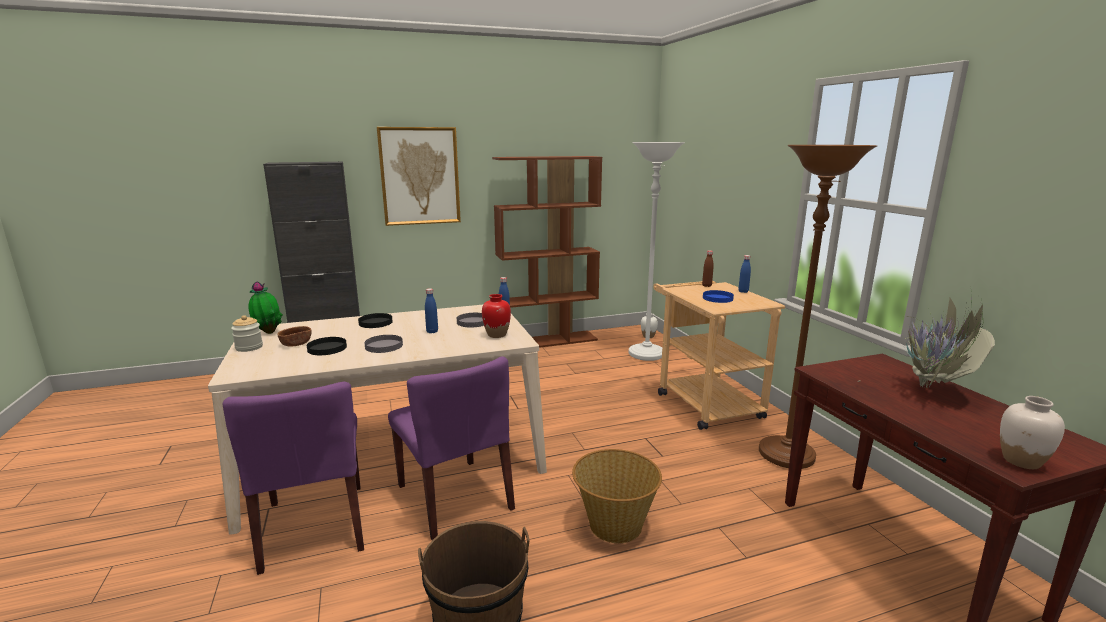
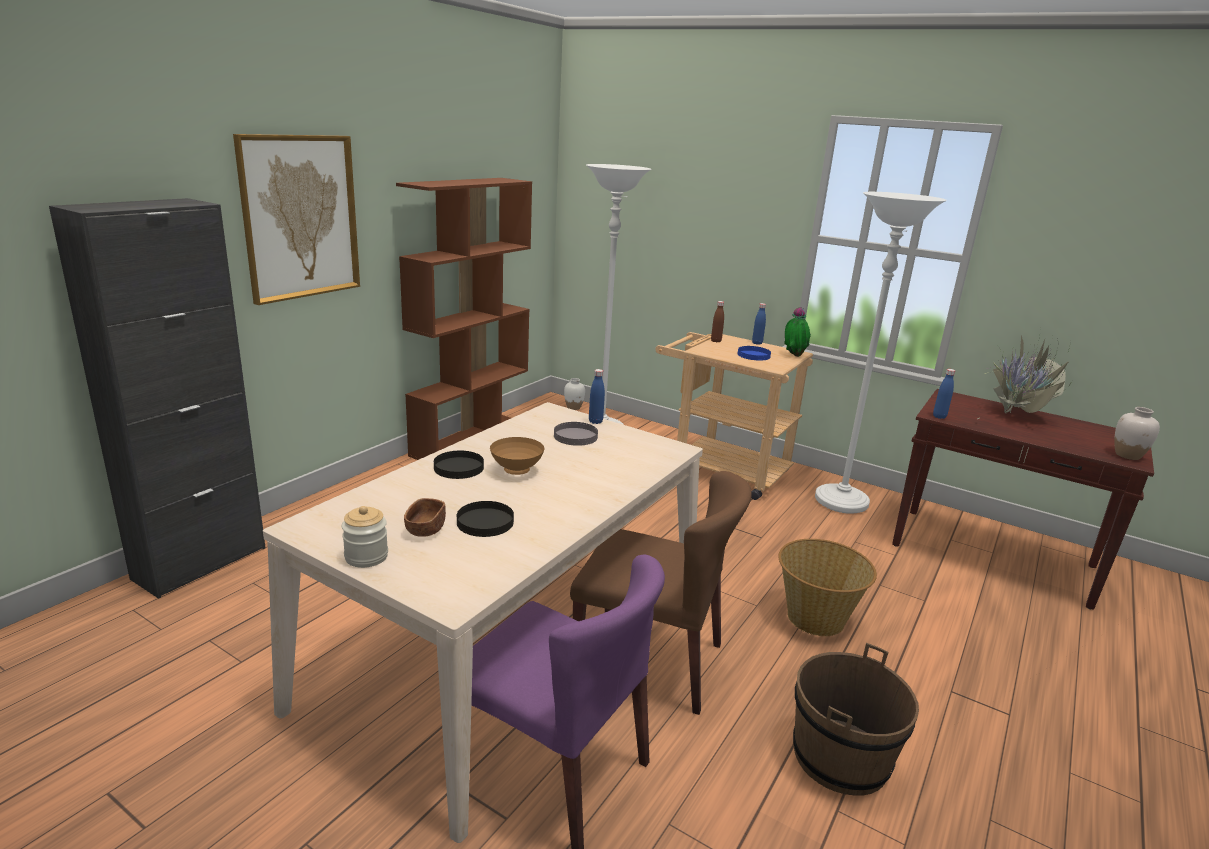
camera: 40 degrees left, 5 degrees up
(268, 332) = (335, 526): potted plant -> potted plant (793, 356)
(384, 346) = (548, 496): grey plate -> none
(398, 331) = (516, 471): none -> brown bowl
(432, 331) = (559, 461): blue bottle -> blue bottle (939, 416)
(455, 497) = (650, 660): purple chair -> brown chair
(497, 335) = (637, 446): red vase -> none
(786, 455) = (841, 502): brown floor lamp -> white floor lamp

